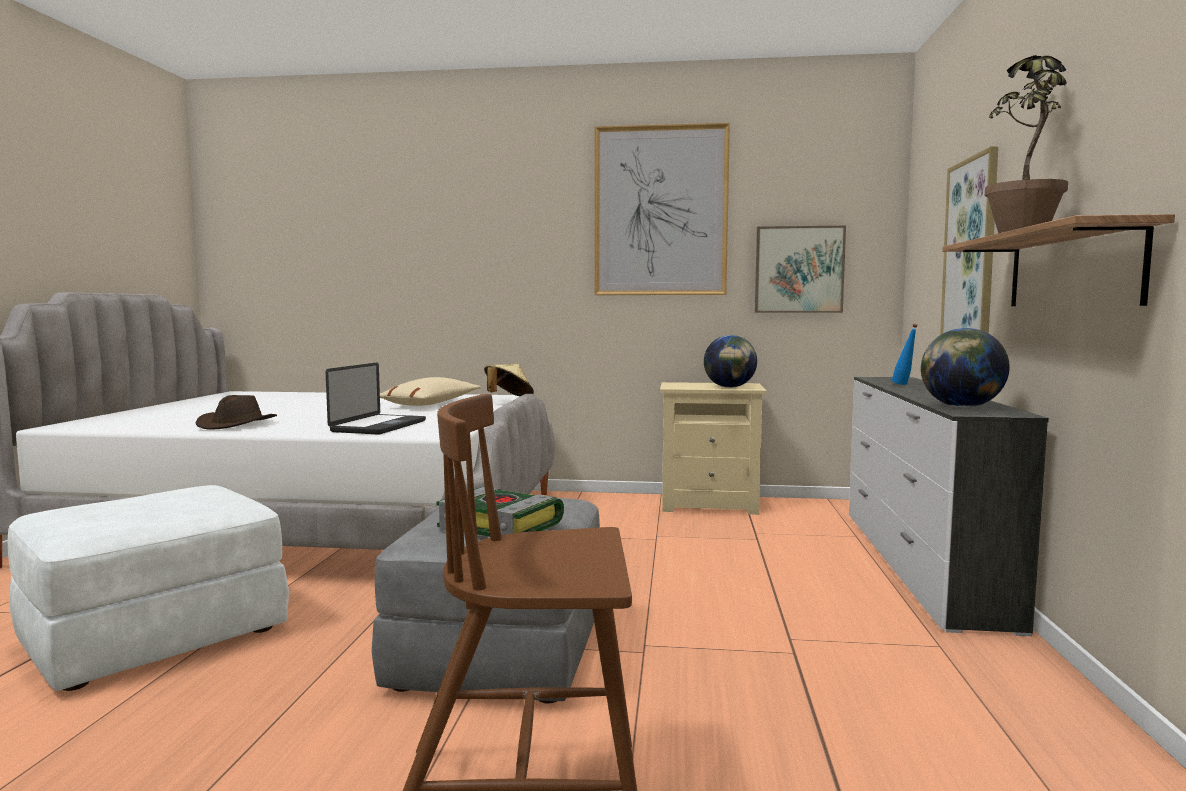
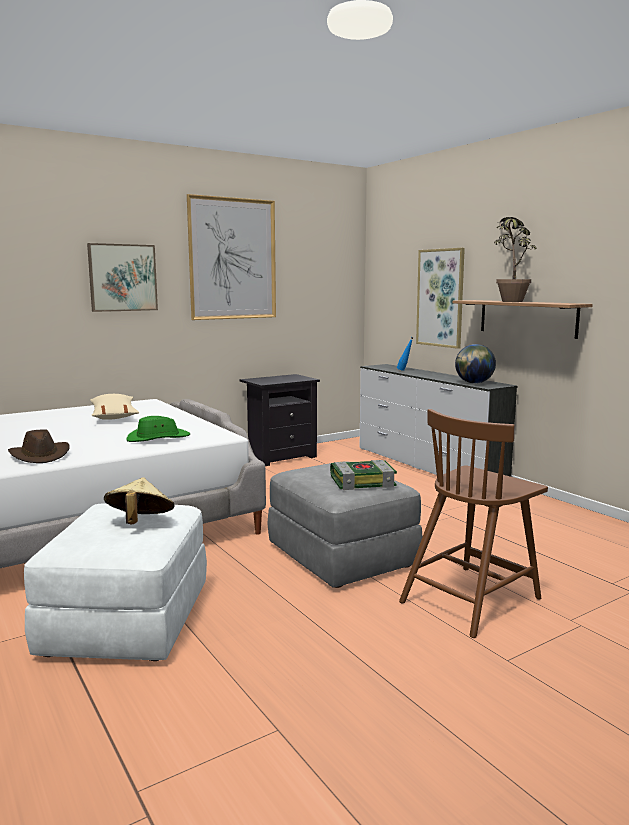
camera: 40 degrees left, 5 degrees up
(379, 426) = (158, 438): laptop -> green hat
(508, 398) = (165, 404): beige hat -> beige hat (139, 523)
(710, 504) = (280, 456): beige nightstand -> black nightstand
(730, 387) = (294, 379): globe -> none
(799, 269) = (313, 299): picture -> picture (123, 277)

